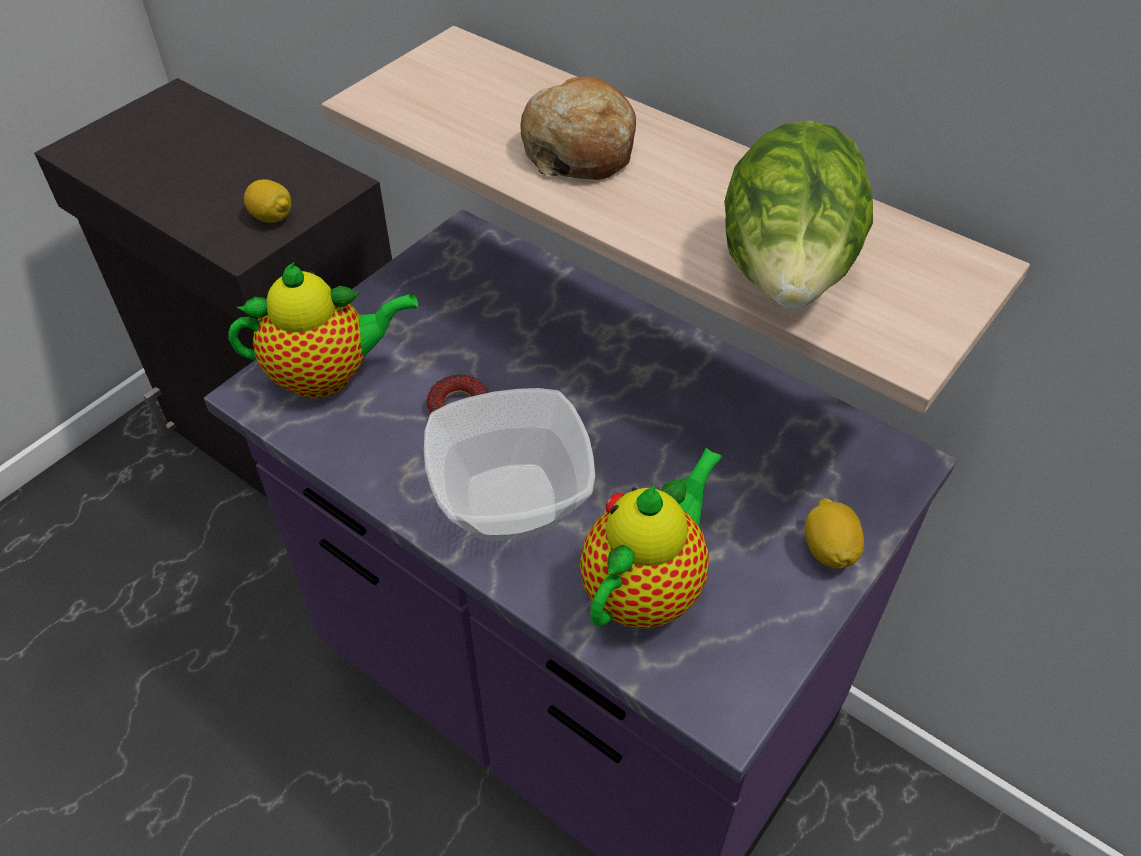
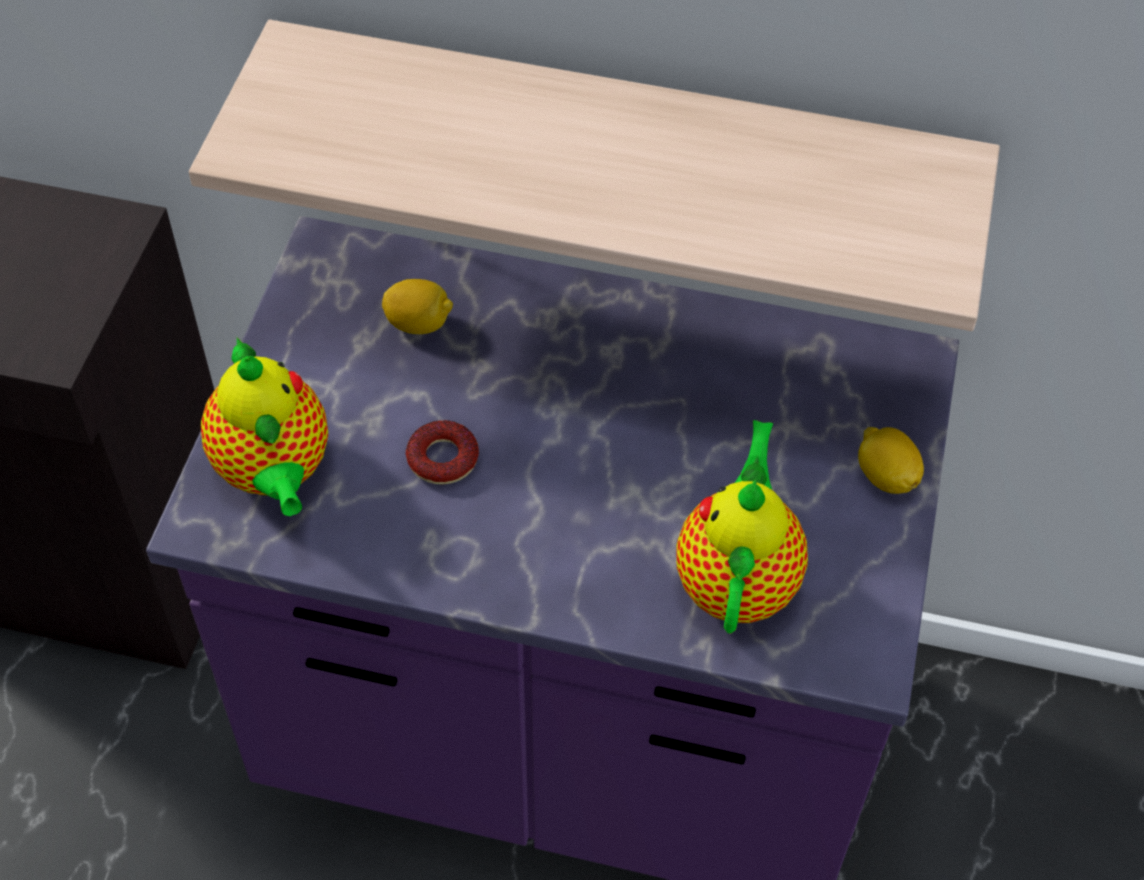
camera: 25 degrees left, 5 degrees up
(272, 217) = (62, 297): lemon -> lemon (419, 323)
(328, 375) = (275, 473): teapot -> teapot turned 105 degrees clockwise
(510, 504) = (558, 545): bowl -> none
(580, 149) = (512, 145): bread -> none
(786, 276) = (794, 230): lettuce -> none

